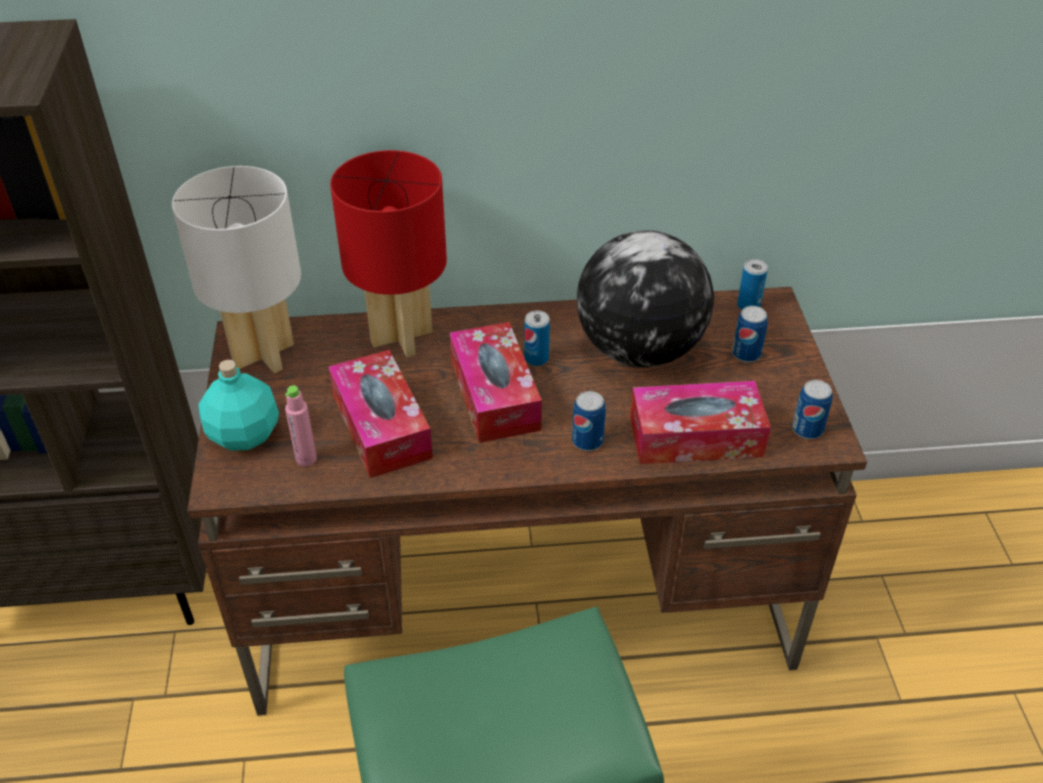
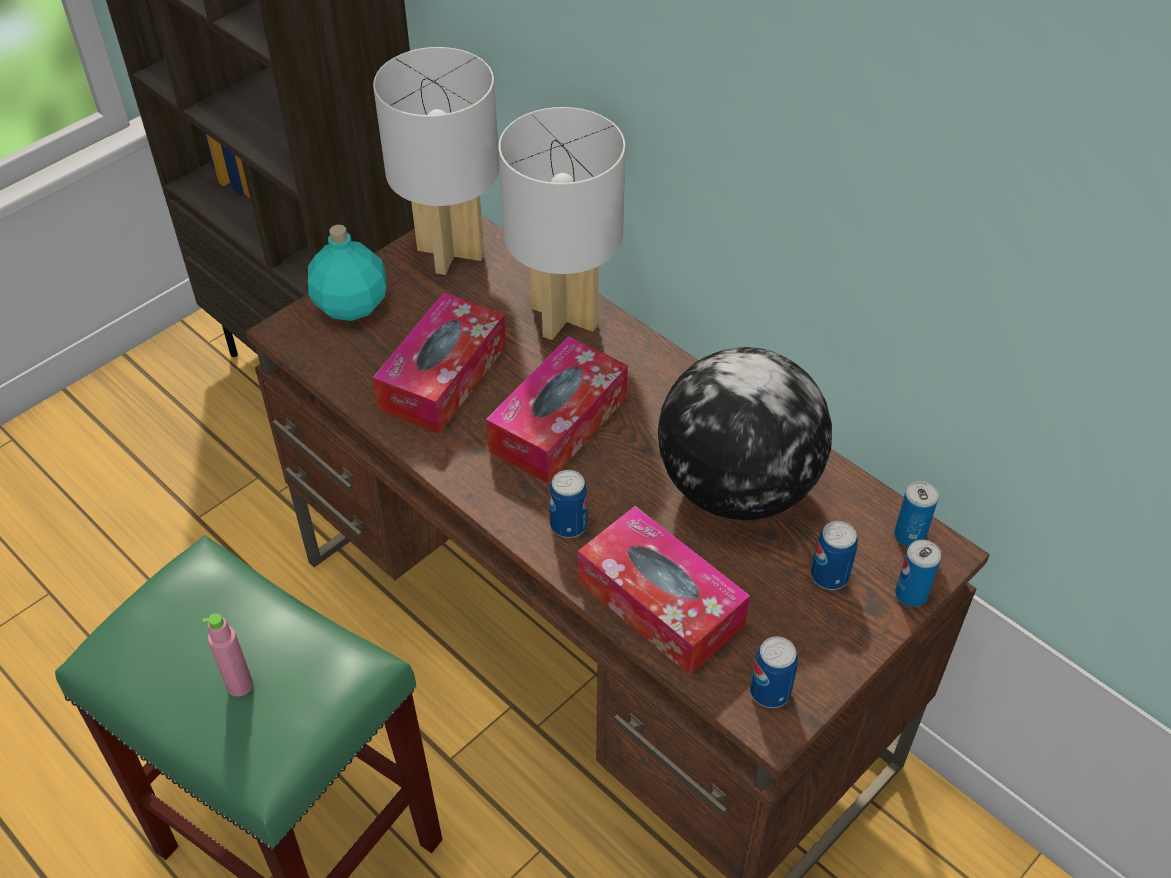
camera: 50 degrees right, 5 degrees up
(306, 458) = (361, 357): pink bottle -> pink bottle (240, 685)
(402, 336) = (566, 317): red table lamp -> white table lamp
(536, 358) = (638, 421): can -> can (911, 594)

